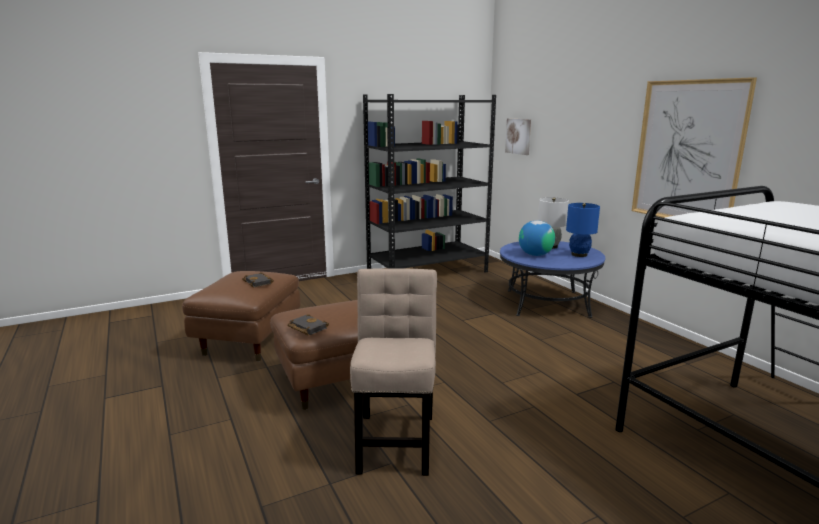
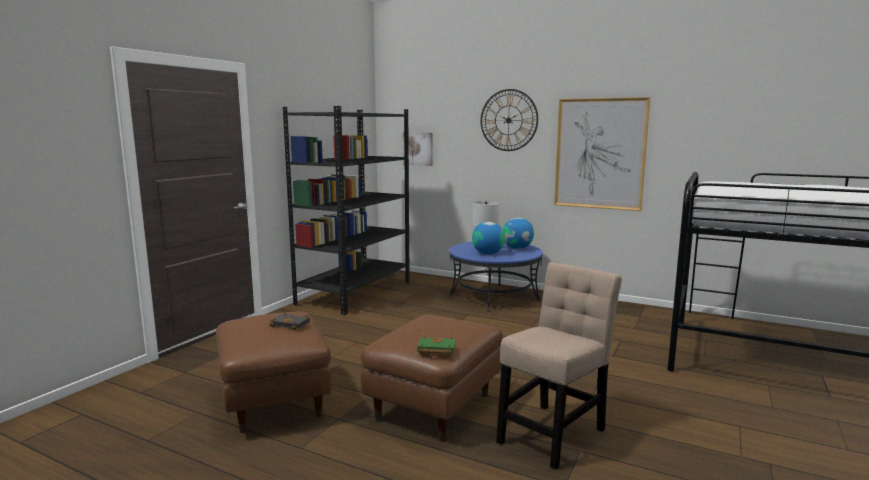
camera: 35 degrees left, 5 degrees down
(306, 328) = (435, 349): black book -> green book
(395, 439) = (553, 432): beige chair -> beige chair turned 75 degrees clockwise
(579, 254) = (517, 248): blue table lamp -> globe
(597, 107) = (508, 120): none -> wall clock

